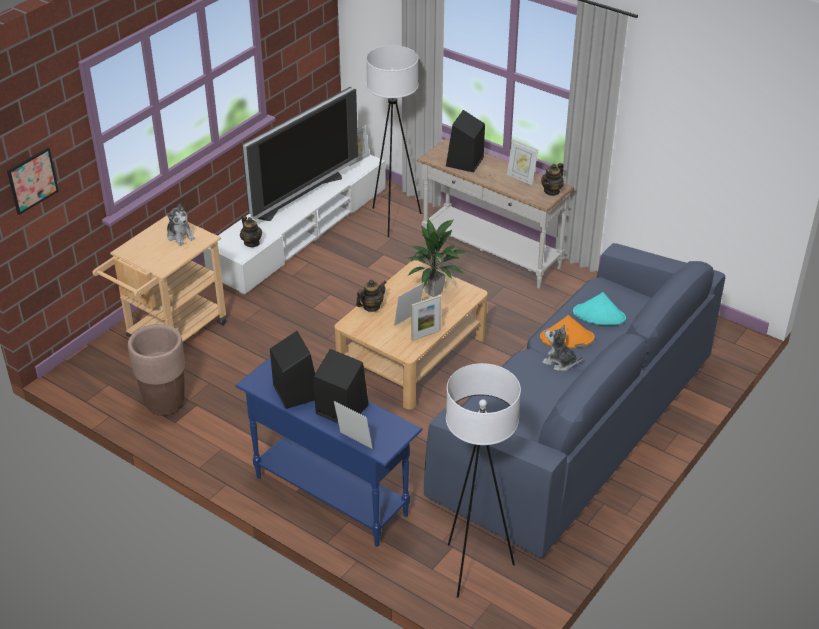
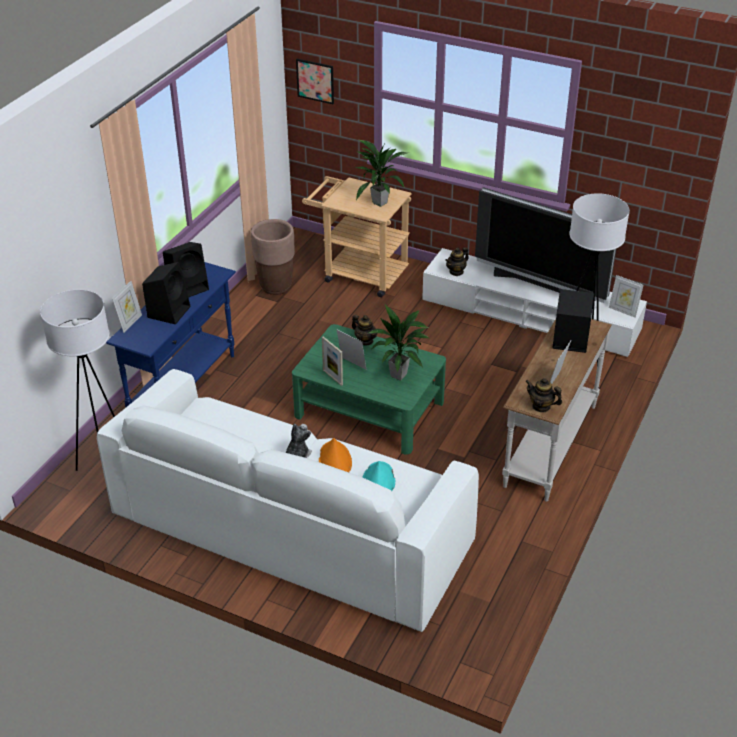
camera: 80 degrees right, 0 degrees up
(180, 236) = (379, 202): plush toy -> potted plant
(412, 355) = (369, 409): beige coffee table -> green coffee table
(575, 426) = (291, 529): blue sofa -> white sofa

